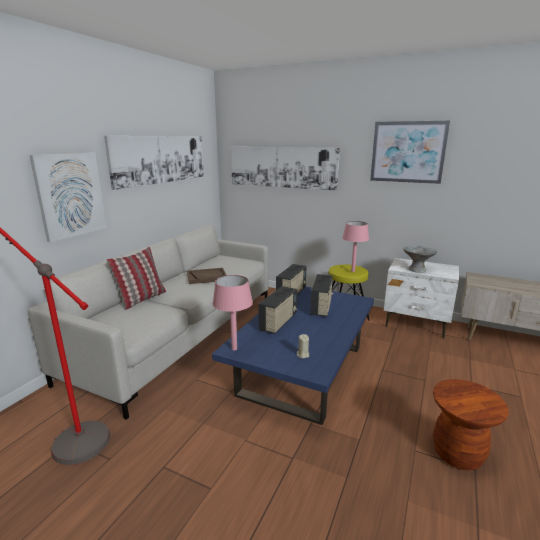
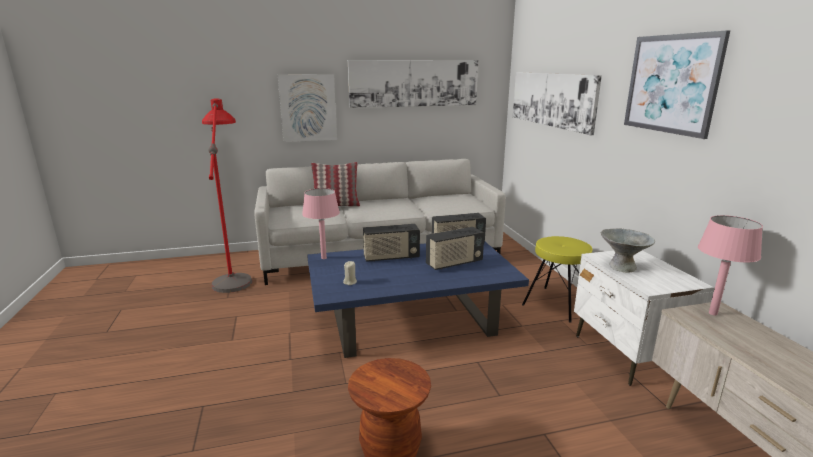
camera: 50 degrees right, 0 degrees up
(207, 277) = (409, 205): brown tray -> none
(352, 271) = (563, 247): pink table lamp -> pink table lamp (712, 313)

